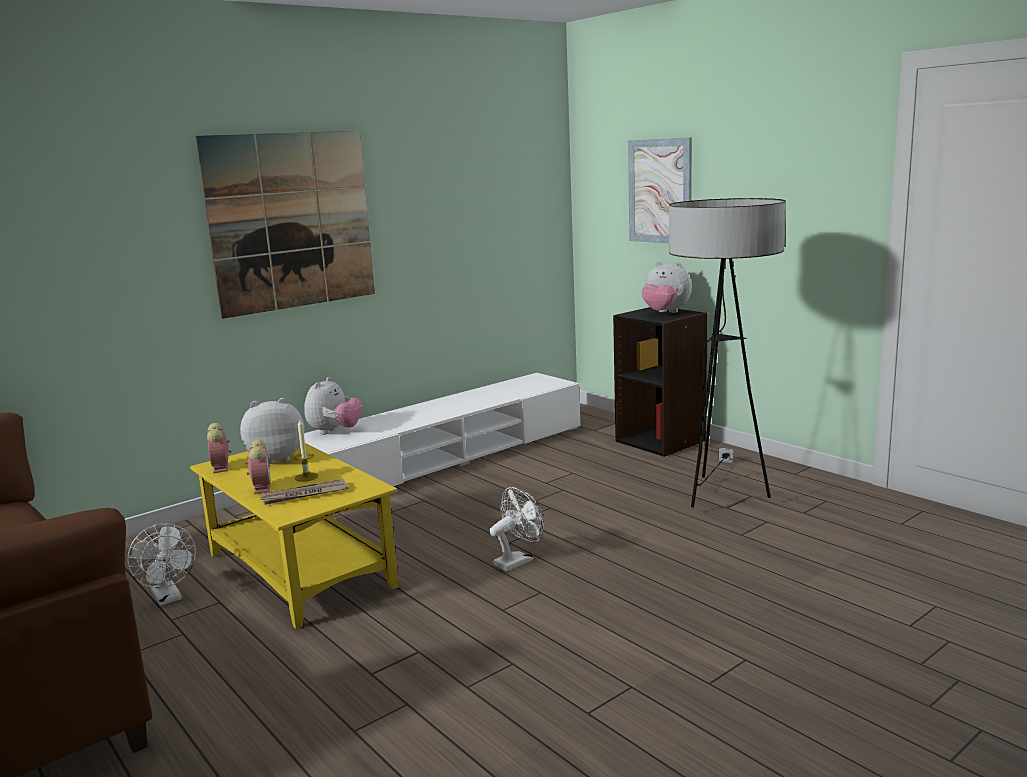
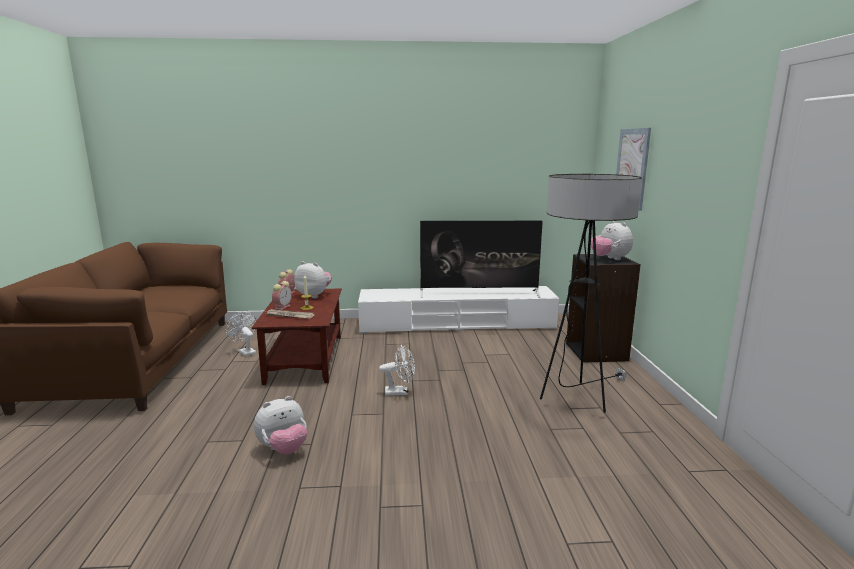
camera: 35 degrees right, 0 degrees up
(169, 598) = (245, 352): white fan -> white fan turned 135 degrees clockwise
(291, 221) = (379, 167): picture -> none
(298, 570) = (305, 358): yellow coffee table -> brown coffee table
(334, 431) = (386, 292): plush toy -> plush toy (283, 449)
(474, 401) = (479, 294): none -> television

